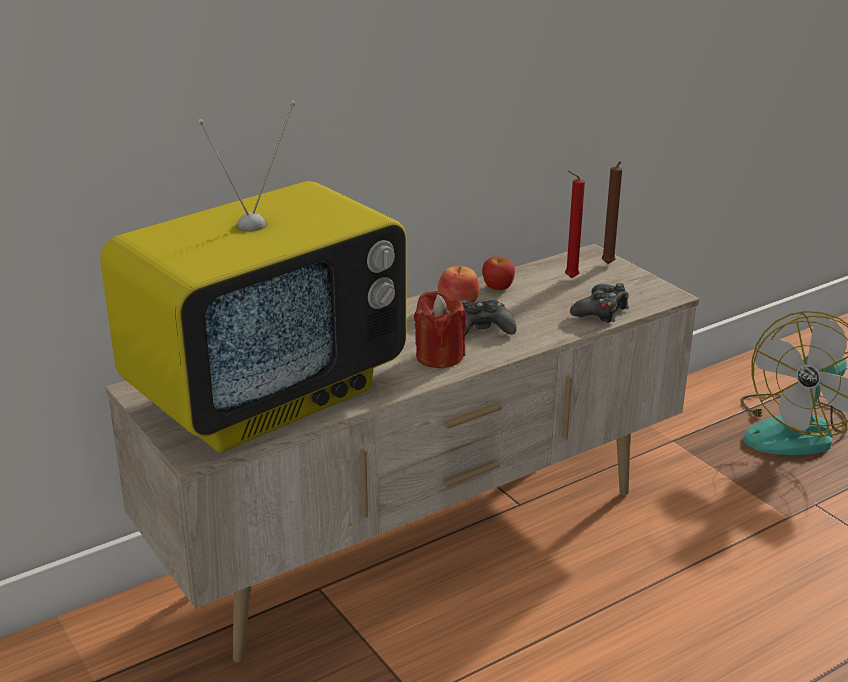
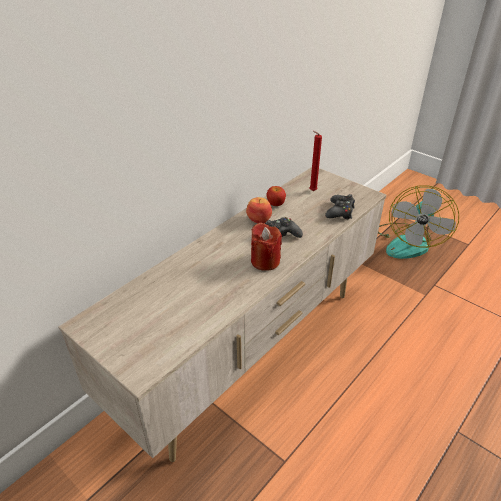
camera: 15 degrees left, 10 degrees up
(266, 395) = (171, 313): television -> none
(608, 265) = (328, 179): brown candle -> none

